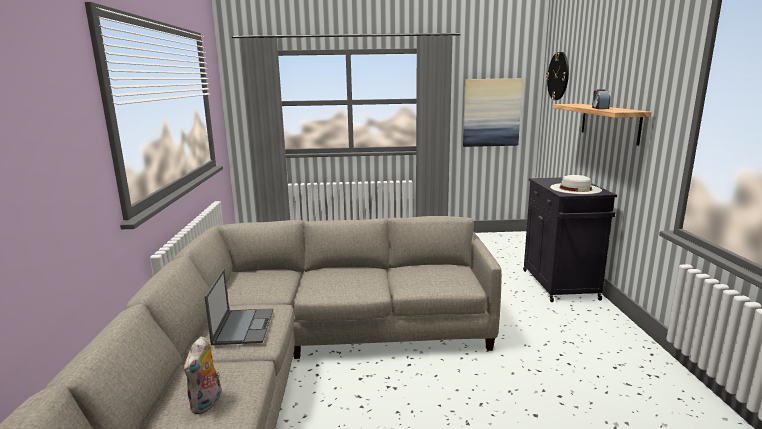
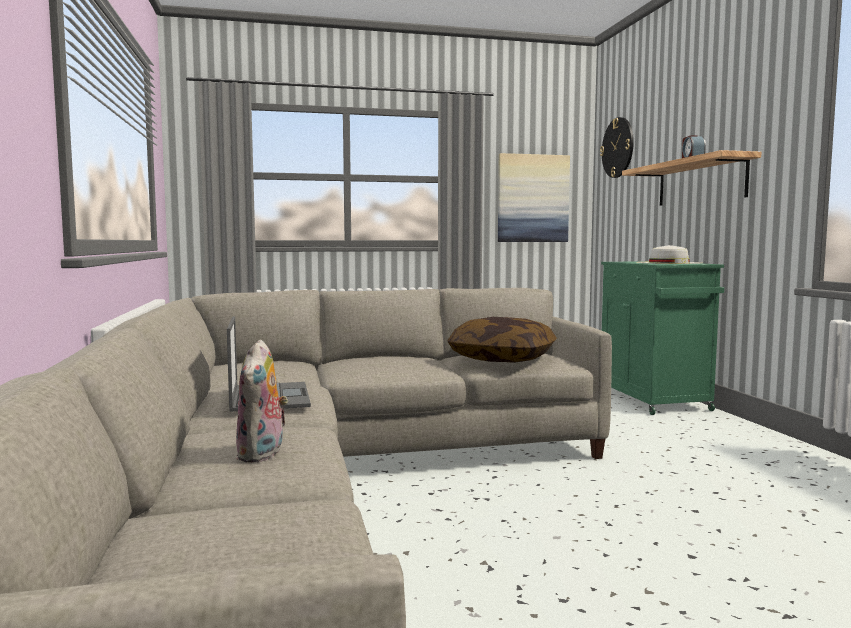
camera: 10 degrees left, 10 degrees down
(424, 278) = (502, 358): none -> pillow
(560, 285) = (654, 401): black cabinet -> green cabinet

